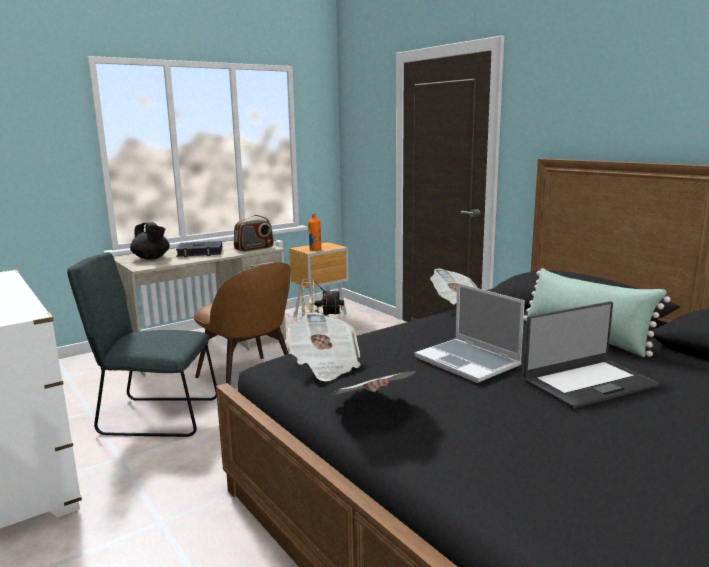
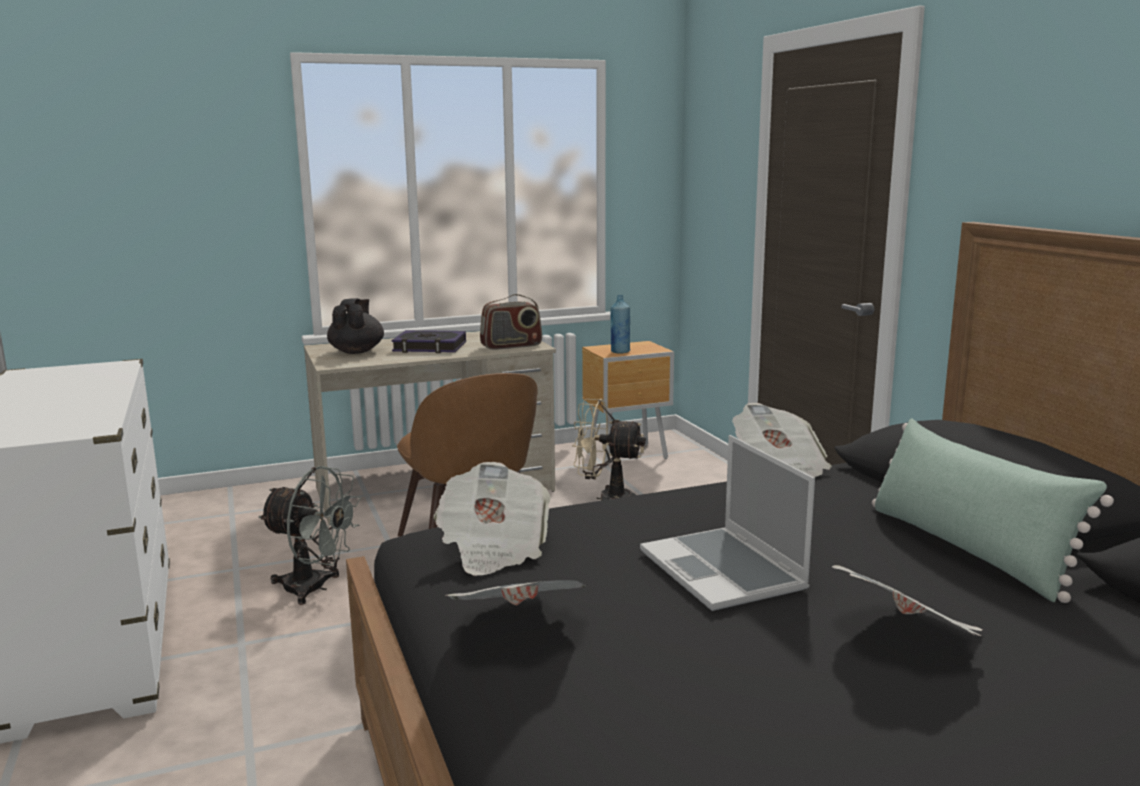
camera: 15 degrees right, 0 degrees up
(151, 258) = (357, 351): black teapot -> black teapot turned 150 degrees counterclockwise
(154, 416) = (315, 588): grey chair -> grey fan
(315, 249) = (620, 352): orange bottle -> blue bottle
(588, 383) = (909, 638): laptop -> newspaper

